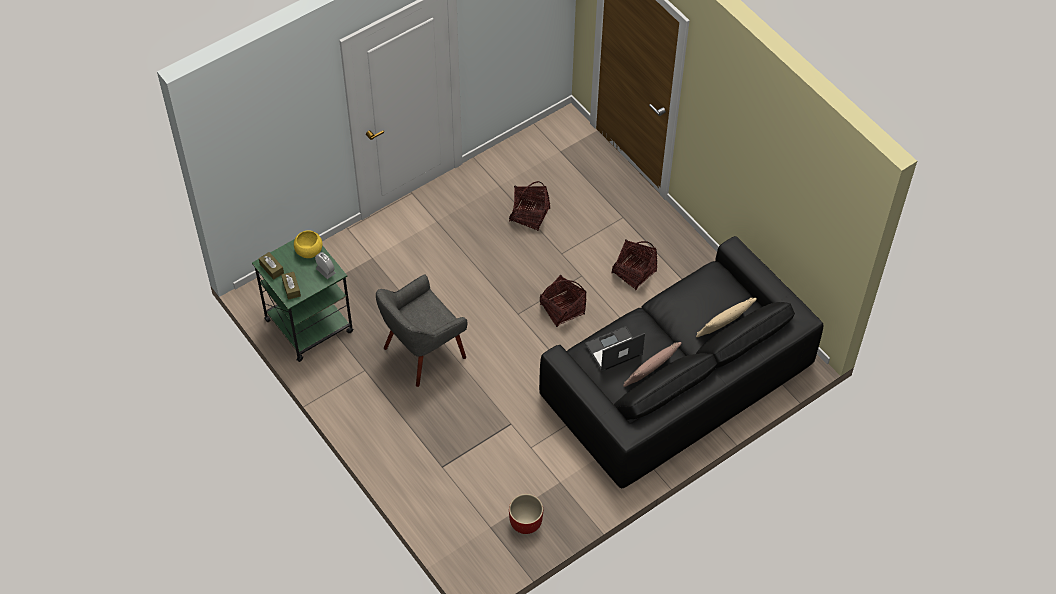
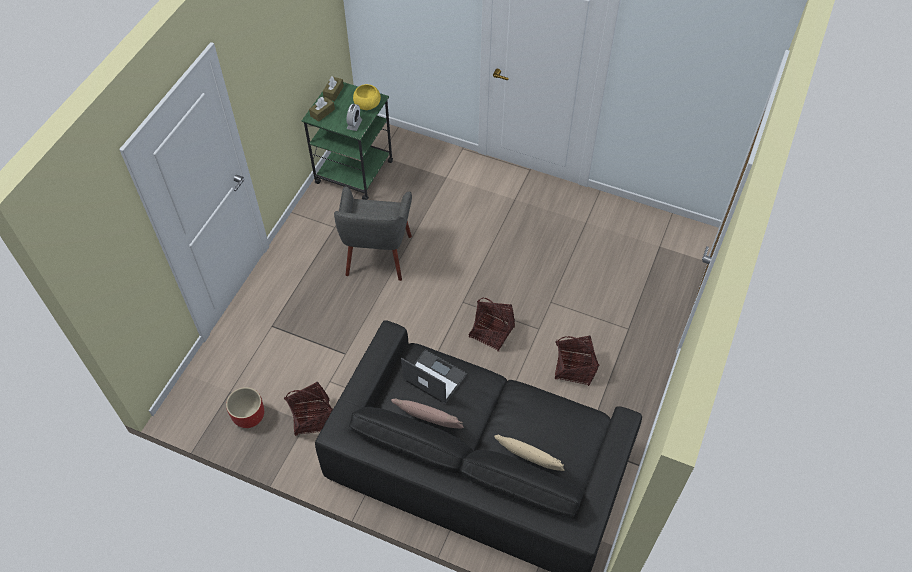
camera: 60 degrees right, 0 degrees up
(423, 352) = (377, 256): grey armchair -> grey armchair turned 105 degrees counterclockwise
(529, 215) = (573, 258): basket -> basket (312, 418)

